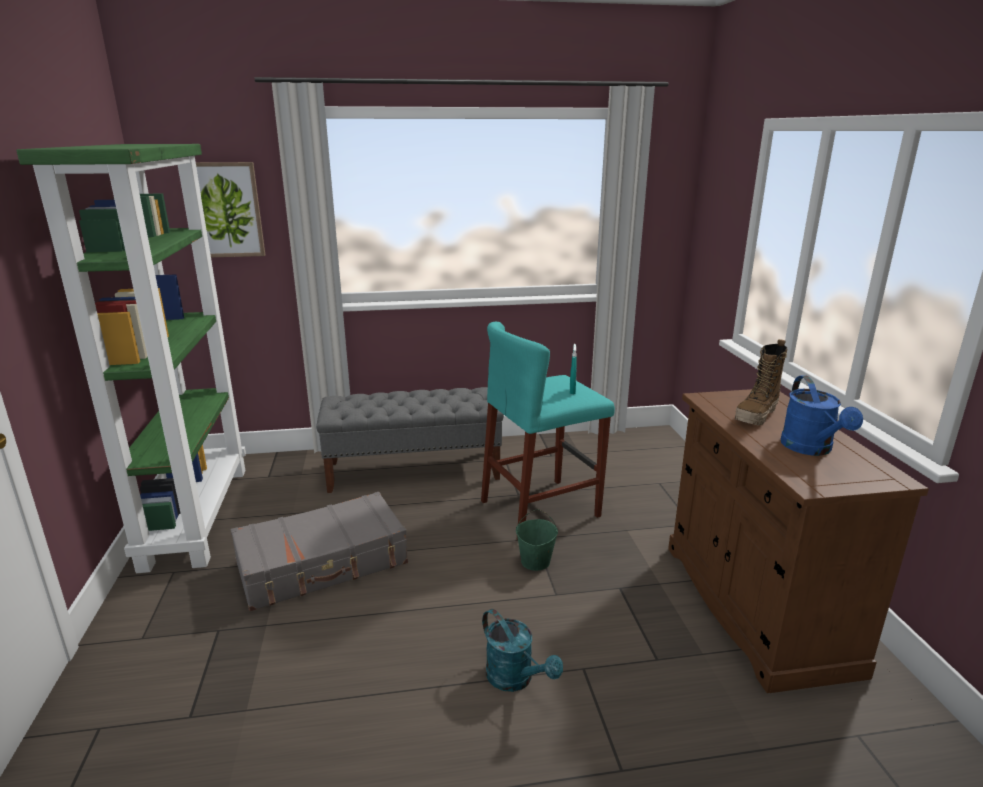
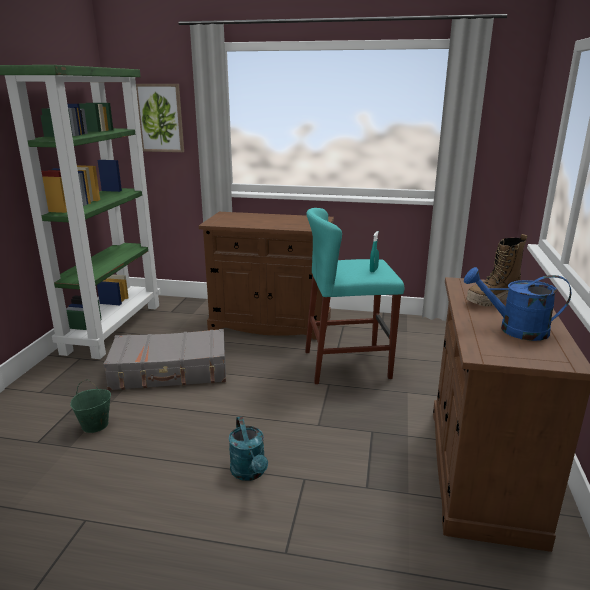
camera: 20 degrees right, 0 degrees up
(414, 470) = (270, 323): grey bench -> brown cabinet
(535, 562) = (318, 400): green bucket -> green bucket (95, 425)
(811, 449) = (514, 329): blue watering can -> blue watering can turned 90 degrees clockwise

